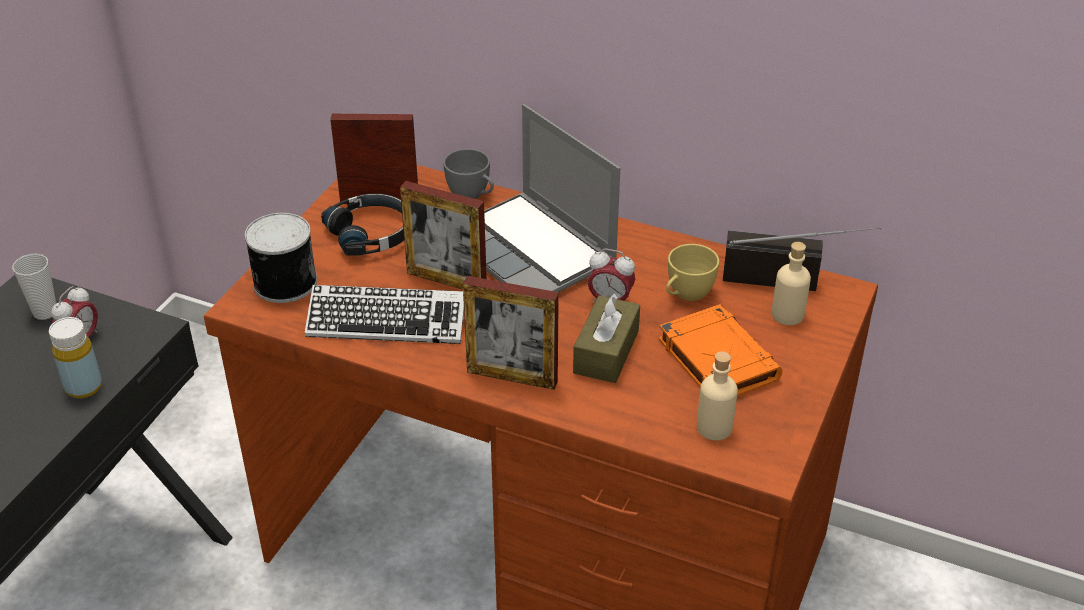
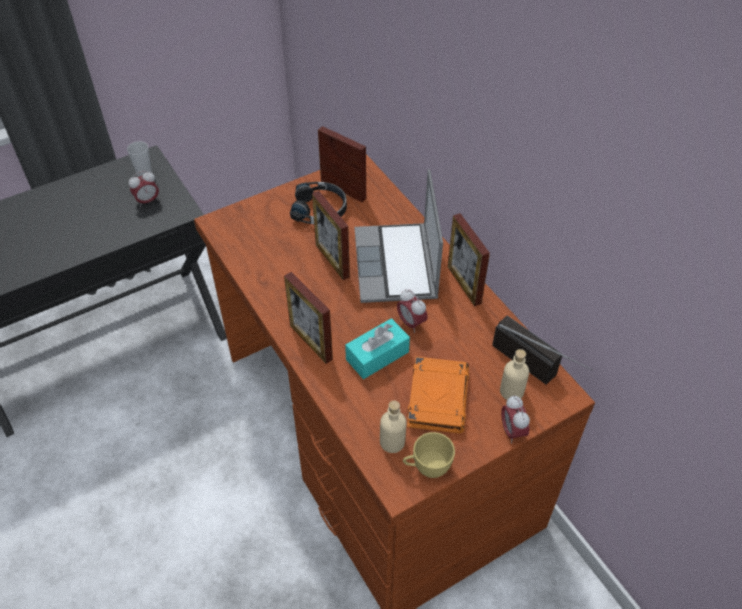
camera: 35 degrees right, 10 degrees up
(83, 387) = (126, 229): yellow bottle -> none
(283, 282) = (248, 218): can -> none
(386, 322) = (277, 271): keyboard -> none
(472, 196) = (397, 211): grey cup -> none
(606, 352) = (377, 355): brown tissue box -> turquoise tissue box
(629, 237) = (464, 285): none -> picture frame
(686, 295) = (460, 343): yellow cup -> yellow cup (427, 467)
(827, 351) = (512, 431): none -> alarm clock

